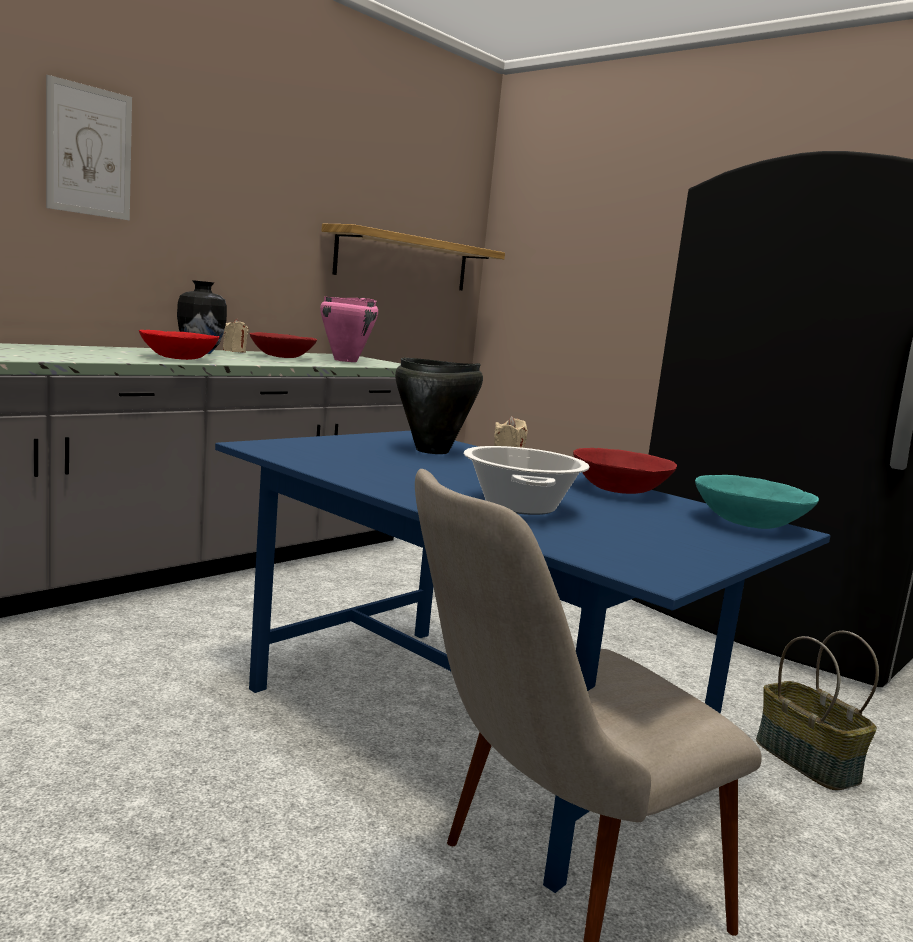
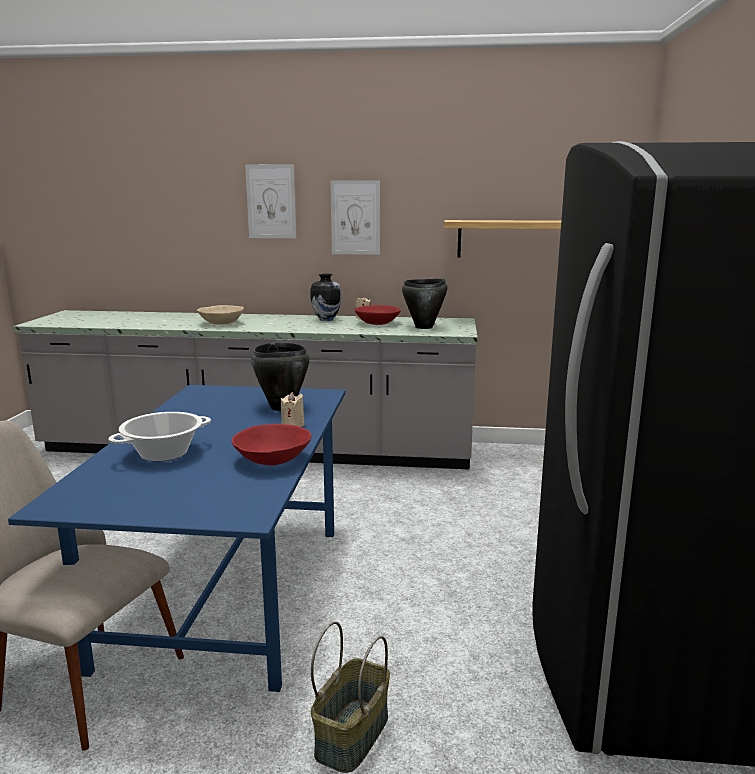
camera: 55 degrees right, 5 degrees up
(65, 354) = (221, 323): none -> beige bowl
(178, 358) = (280, 326): red bowl -> none
(217, 202) = (355, 217): none -> picture
(346, 360) = (424, 327): pink cooking pot -> black cooking pot
(750, 523) = (244, 506): turquoise bowl -> none

